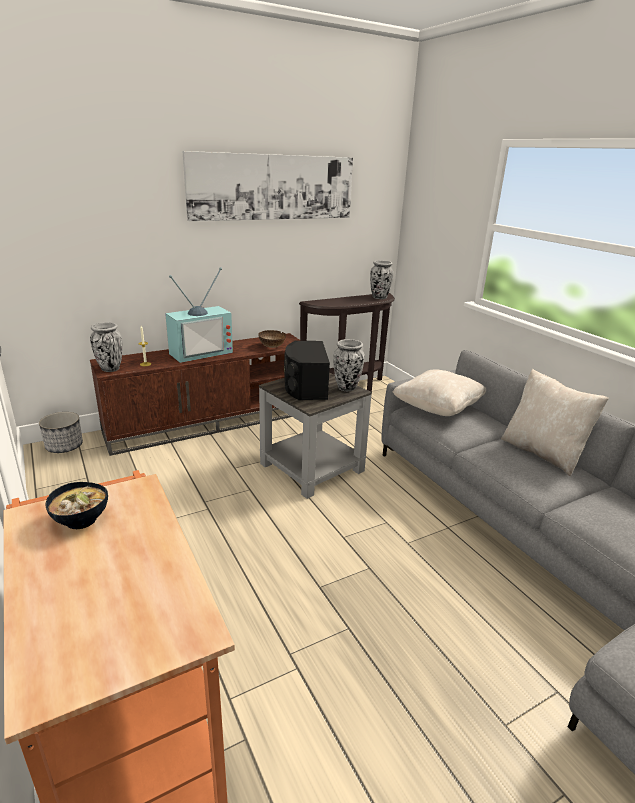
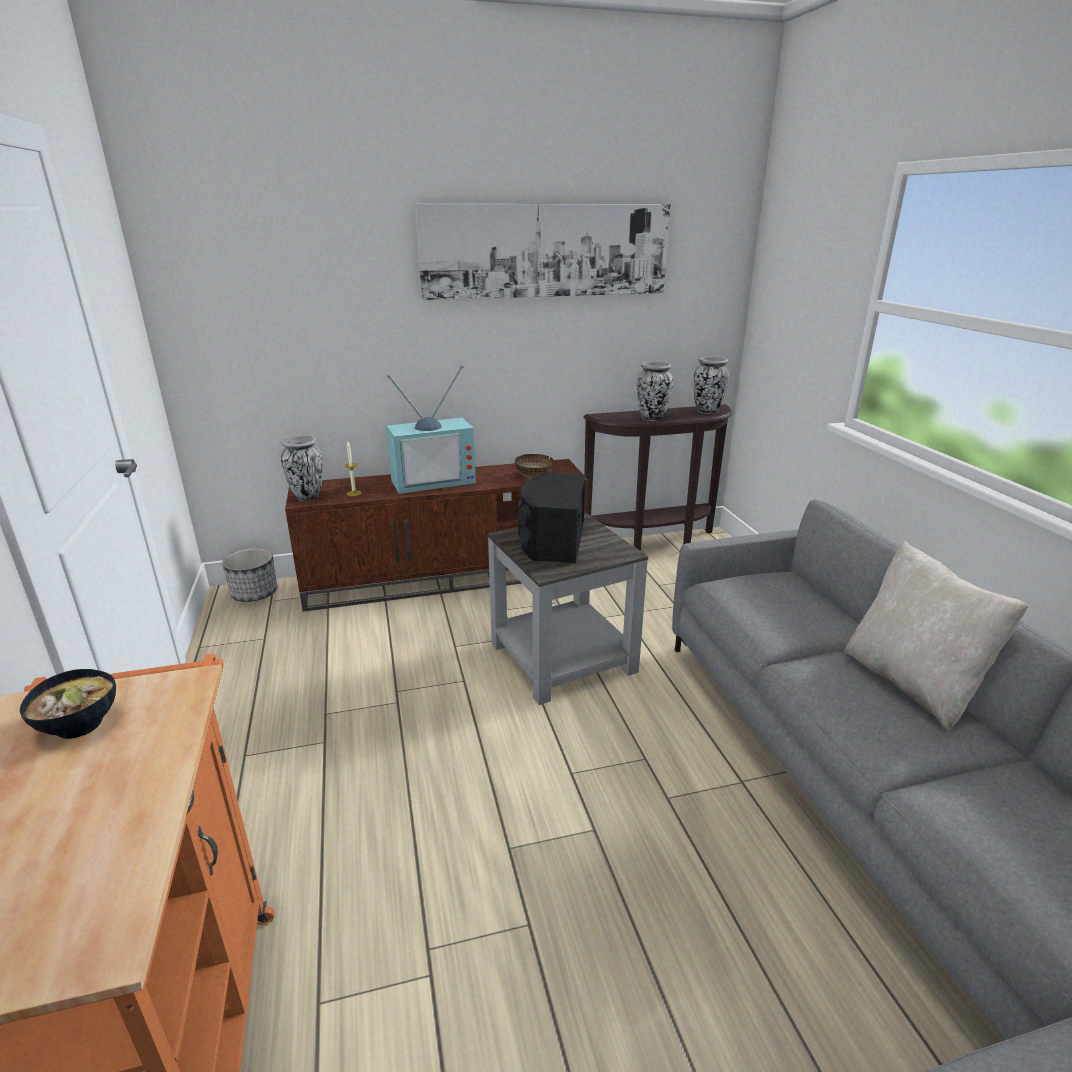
camera: 15 degrees right, 0 degrees up
(347, 388) = (613, 547): vase -> vase (652, 418)
(437, 409) = (755, 590): beige pillow -> none

